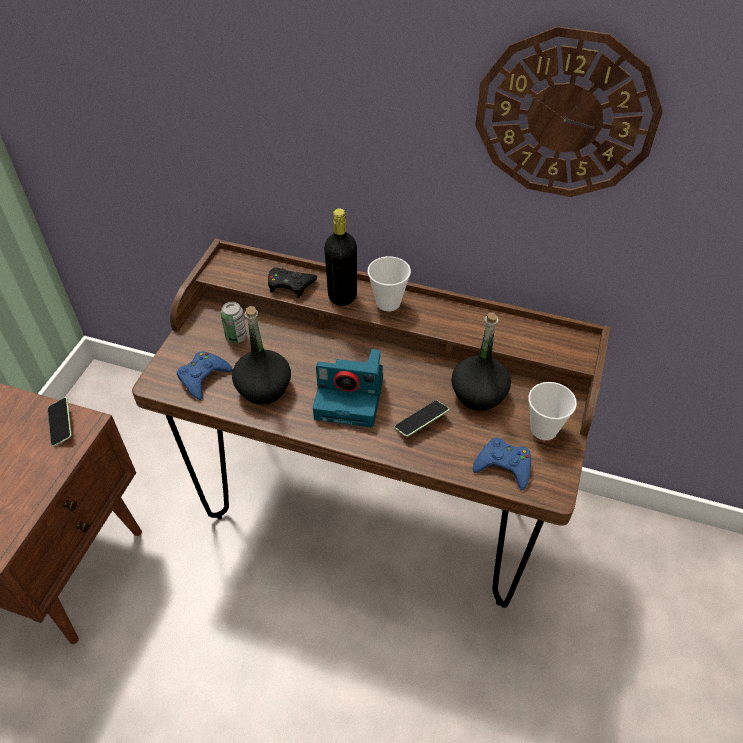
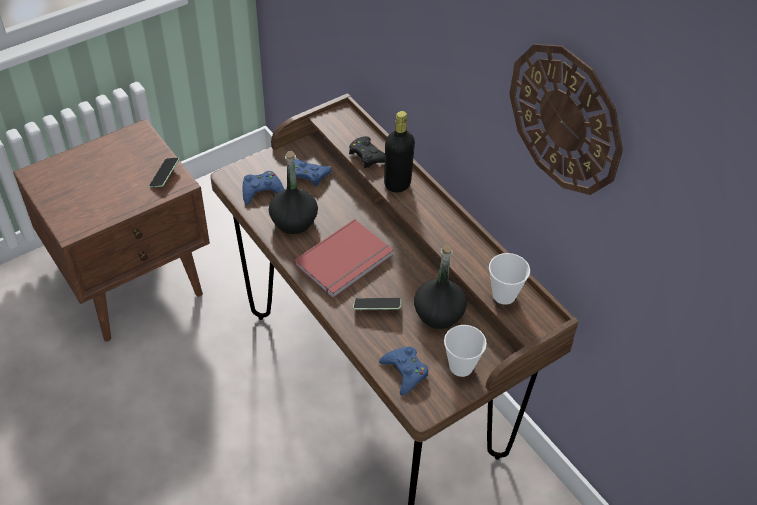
camera: 35 degrees right, 0 degrees up
(236, 337) = (308, 175): can -> blue game controller
(351, 397) = (346, 262): camera -> red book
(388, 303) = (426, 207): cup -> cup (504, 295)

